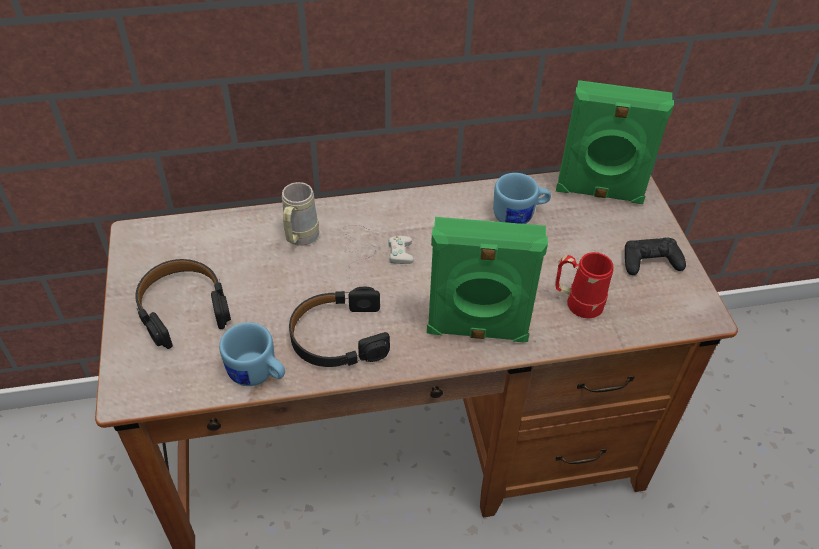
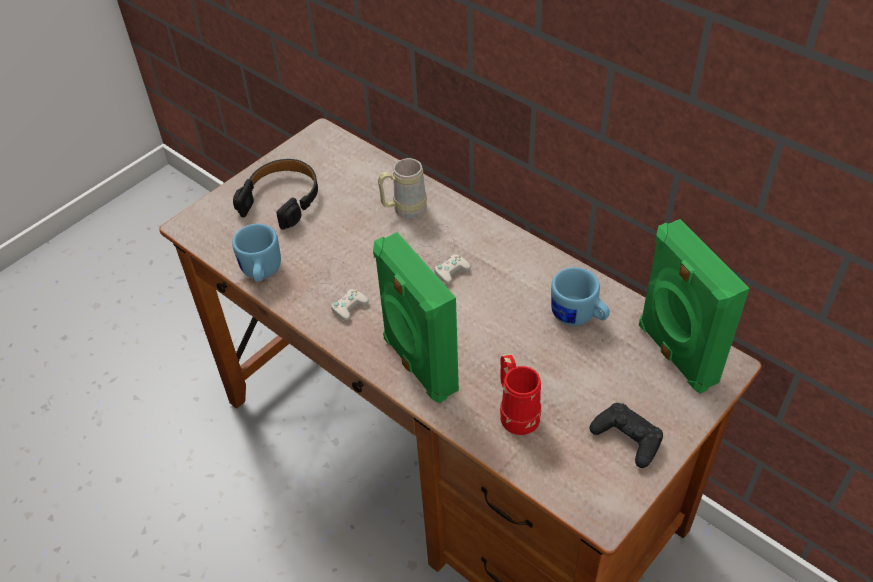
camera: 55 degrees right, 0 degrees up
(338, 337) = (333, 291): black headphones -> white game controller

